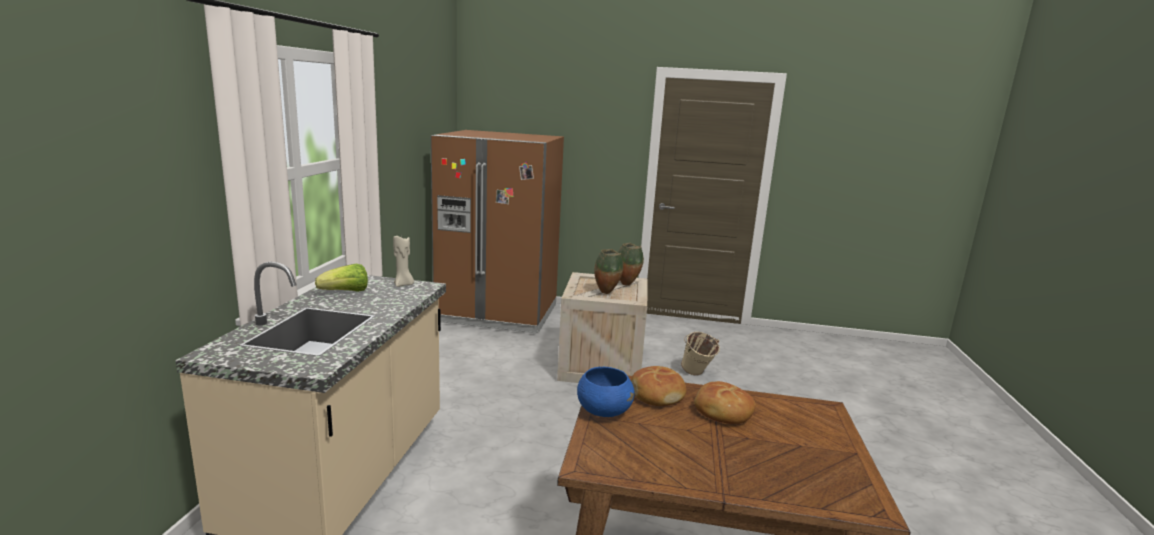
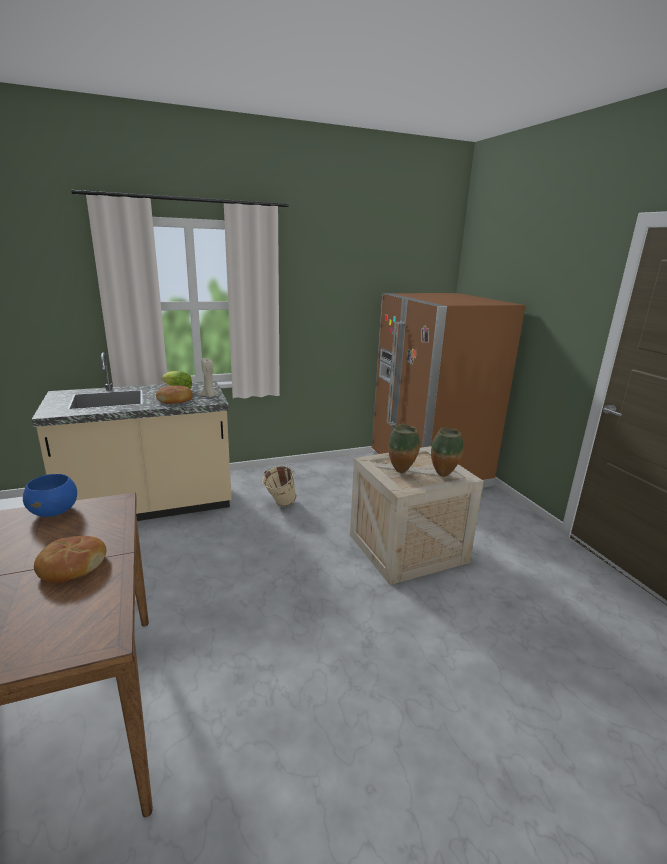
camera: 60 degrees right, 5 degrees up
(657, 394) = (98, 528): bread -> bread (175, 400)
(696, 374) = (475, 617): beige bucket -> beige bucket (279, 504)

